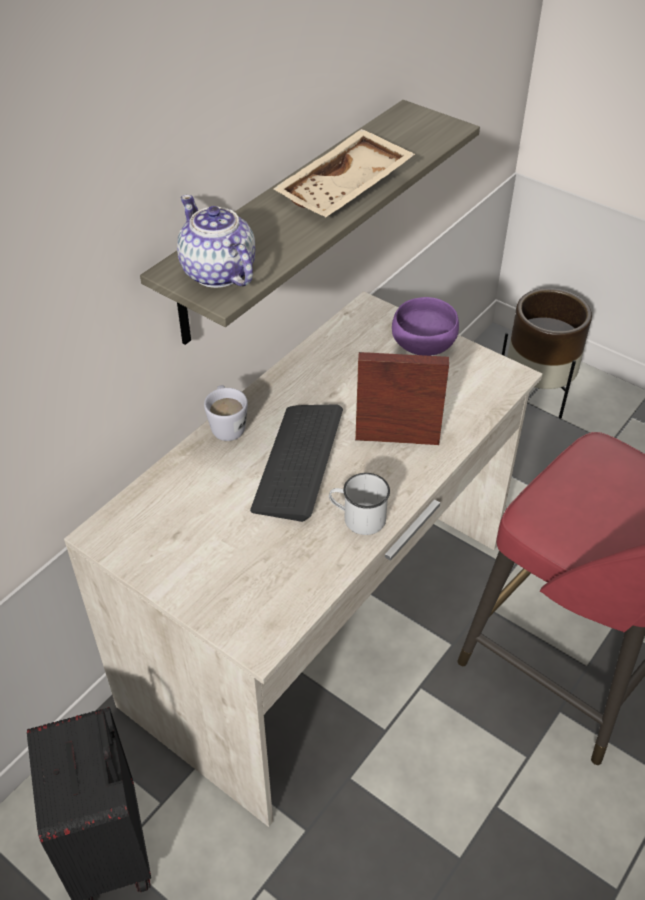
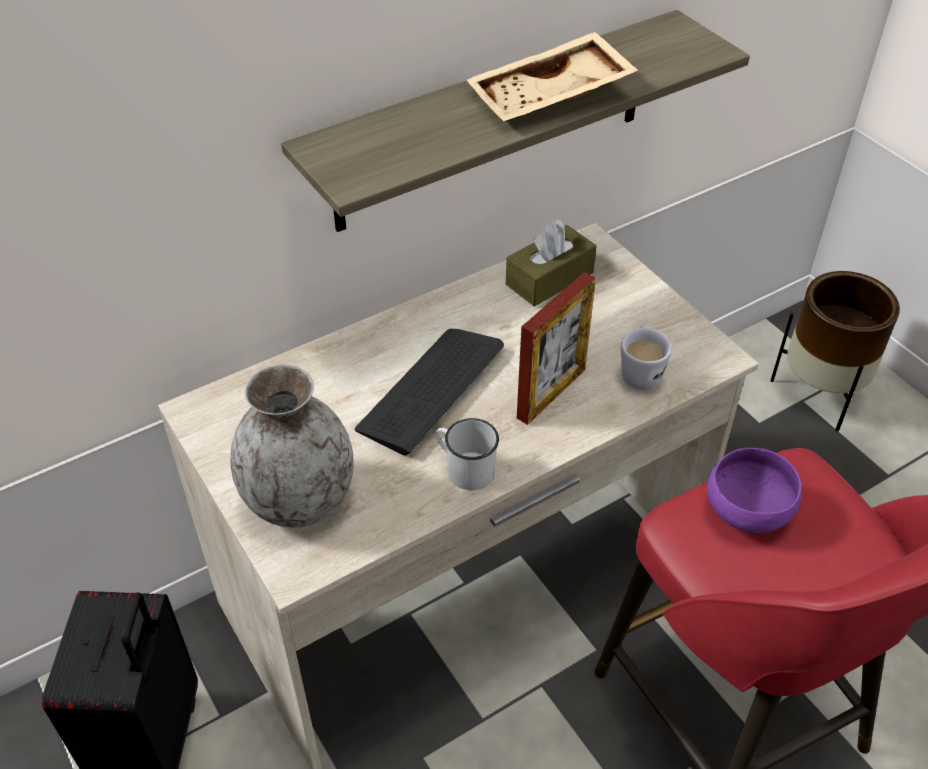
camera: 20 degrees right, 0 degrees up
(218, 273) = (360, 158): teapot -> none
(227, 425) = (375, 332): white mug -> white mug (640, 372)
(232, 584) = (298, 500): none -> grey vase
(349, 345) = (549, 278): none -> brown tissue box
(397, 438) = (551, 393): picture frame -> picture frame turned 105 degrees clockwise
(423, 346) = (633, 299): purple bowl -> purple bowl (747, 512)

